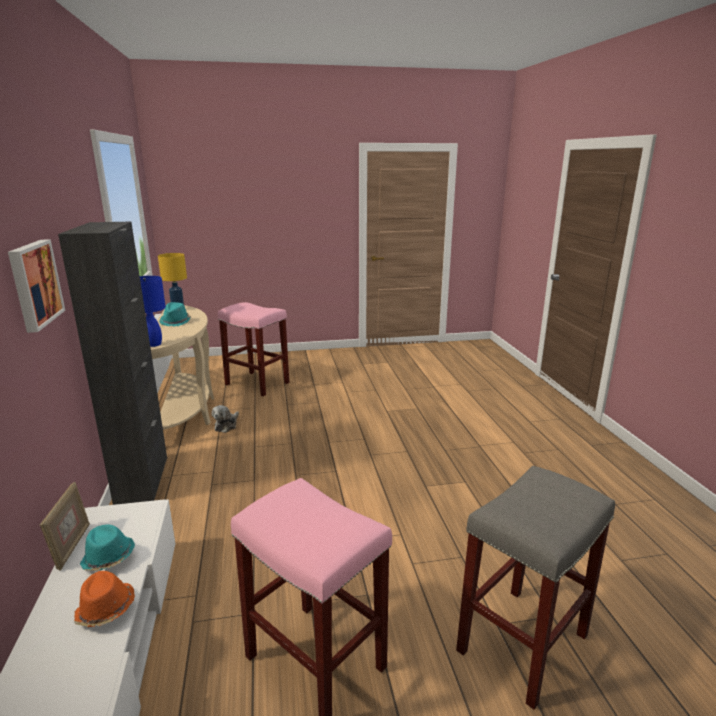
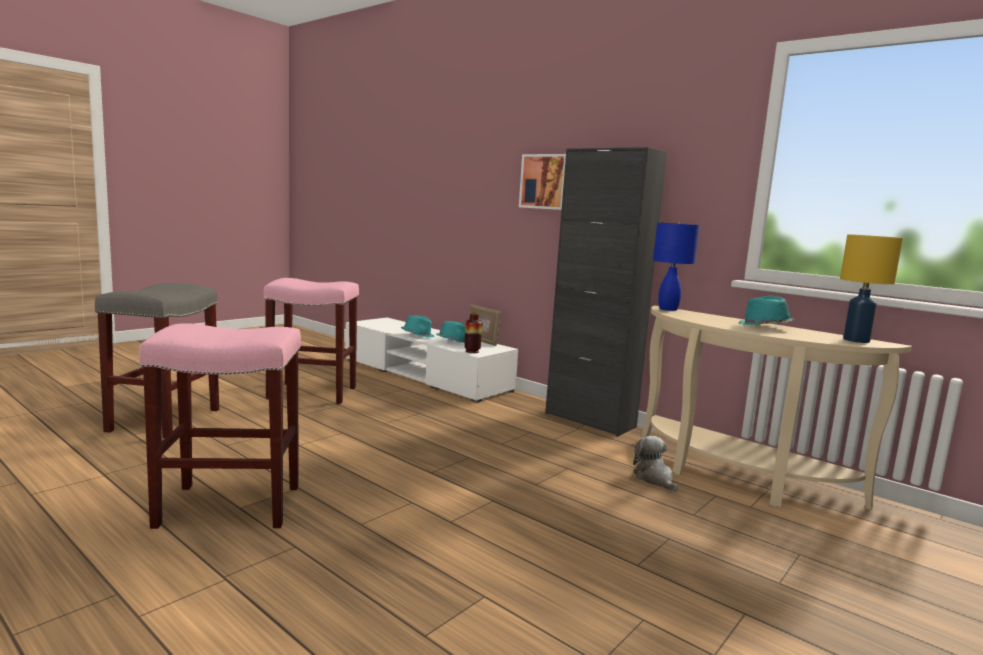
camera: 140 degrees right, 10 degrees down
(105, 610) = (417, 335): orange hat -> turquoise hat
(147, 515) = (472, 351): none -> vase
(258, 384) = (815, 563): pink stool -> pink stool (227, 506)

